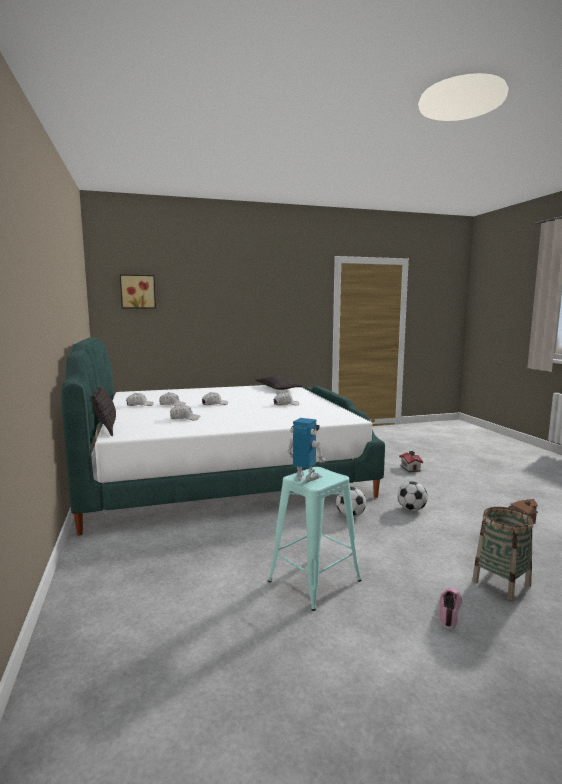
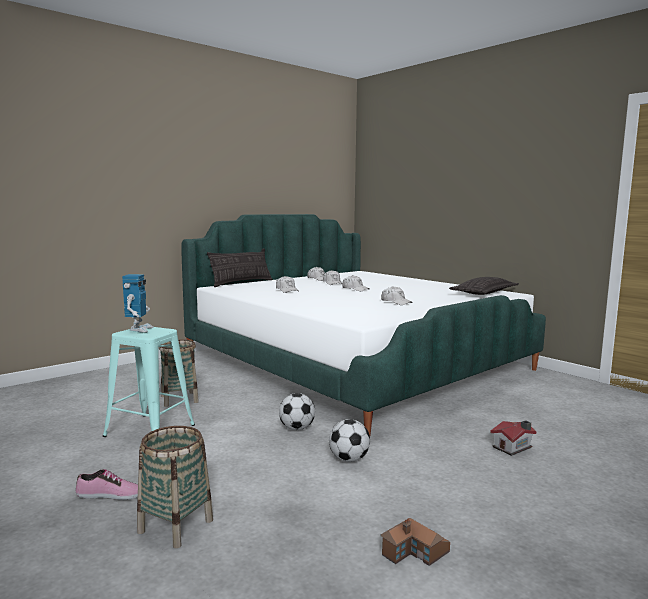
camera: 65 degrees right, 0 degrees up
(138, 291) = (388, 171): picture -> none
(237, 556) = (179, 399): none -> basket

